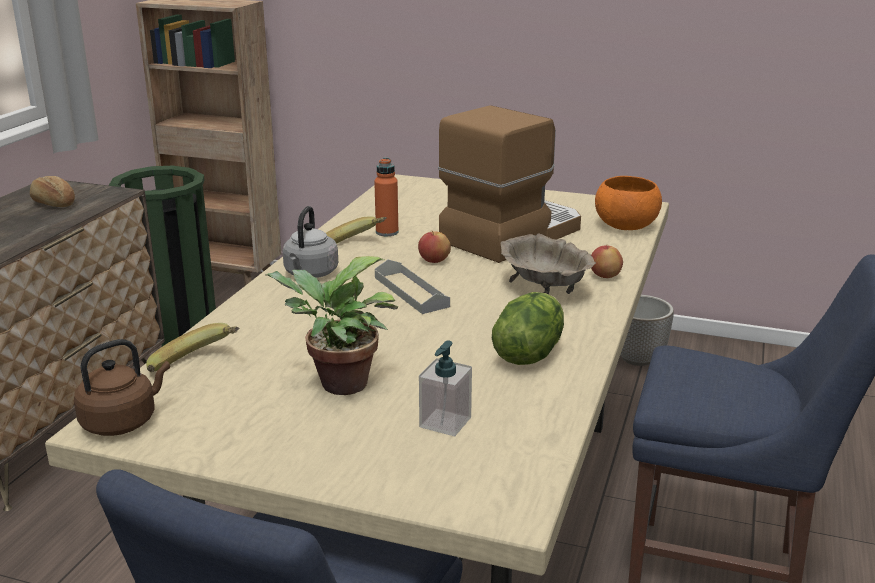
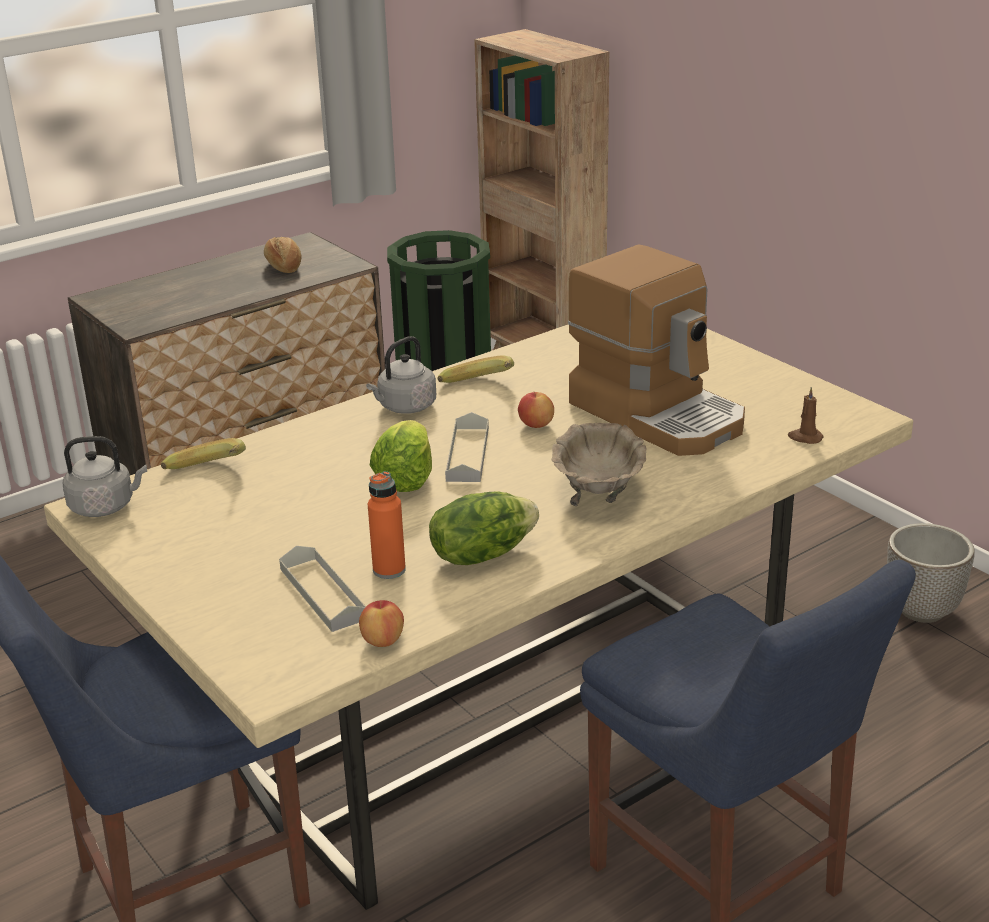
camera: 35 degrees right, 5 degrees up
(123, 421) = (105, 506): brown kettle -> grey kettle
(337, 385) = (287, 529): potted plant -> none
(386, 321) = (406, 479): none -> lettuce
(387, 232) = (536, 377): orange bottle -> orange bottle (389, 570)
(445, 422) = (323, 593): soap dispenser -> grey tray
(510, 234) = (659, 414): coffee machine -> coffee machine turned 60 degrees clockwise
(605, 276) = (683, 494): apple -> apple (382, 641)
(625, 226) = (805, 437): orange bowl -> brown candle

